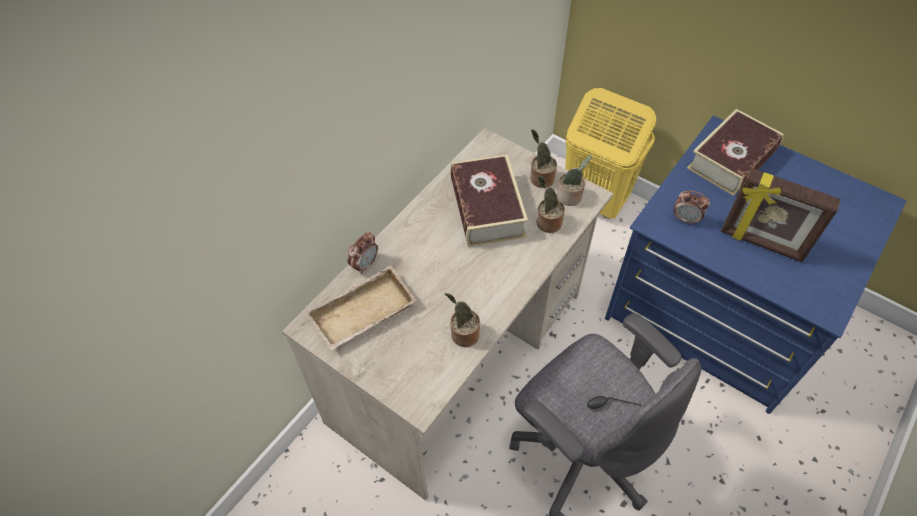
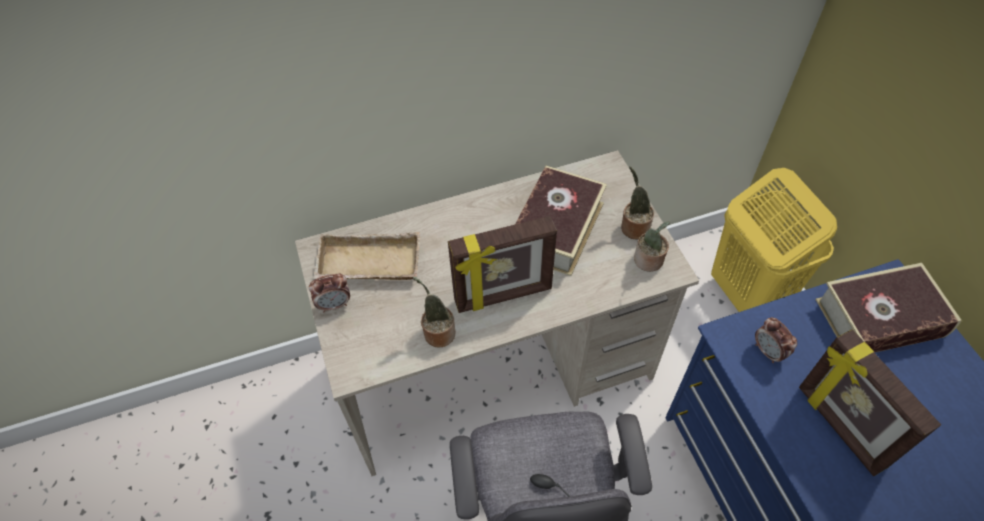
camera: 35 degrees right, 0 degrees up
(365, 264) = (405, 221): alarm clock -> alarm clock (335, 304)
(489, 279) = (503, 296): none -> picture frame
(547, 222) = (604, 273): potted plant -> none

